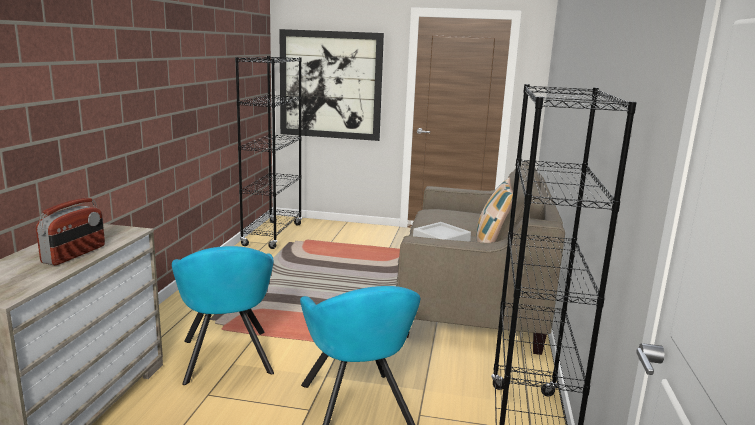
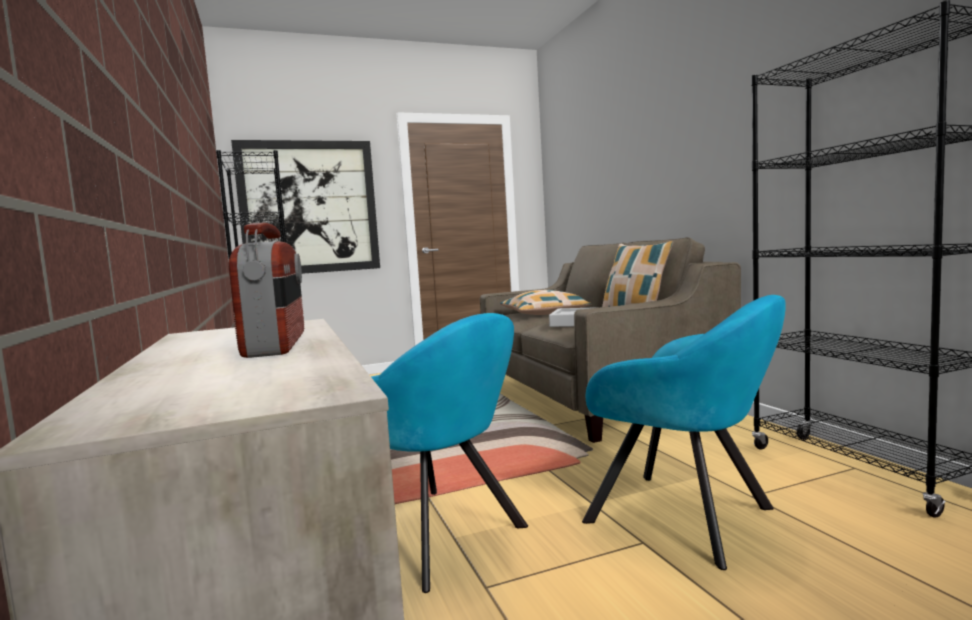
camera: 30 degrees left, 10 degrees down
(455, 218) = (544, 313): none -> pillow

